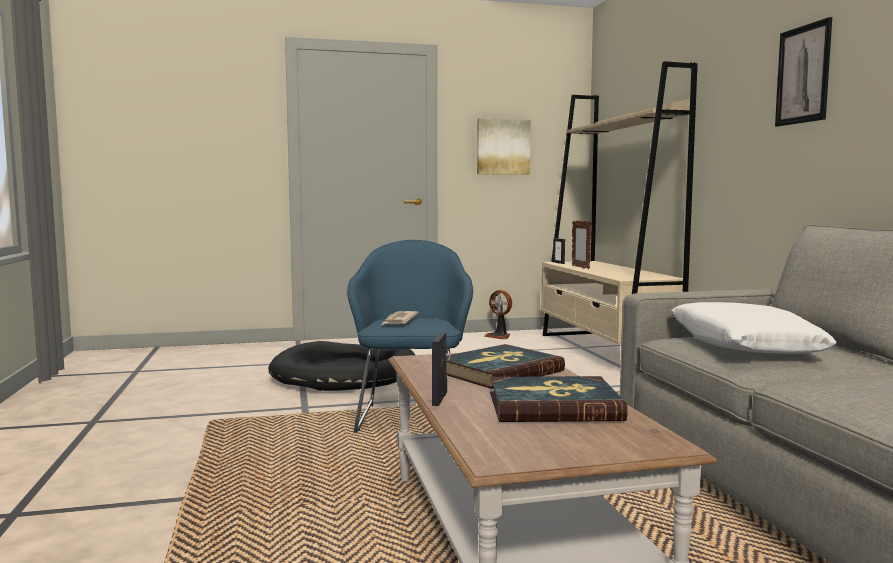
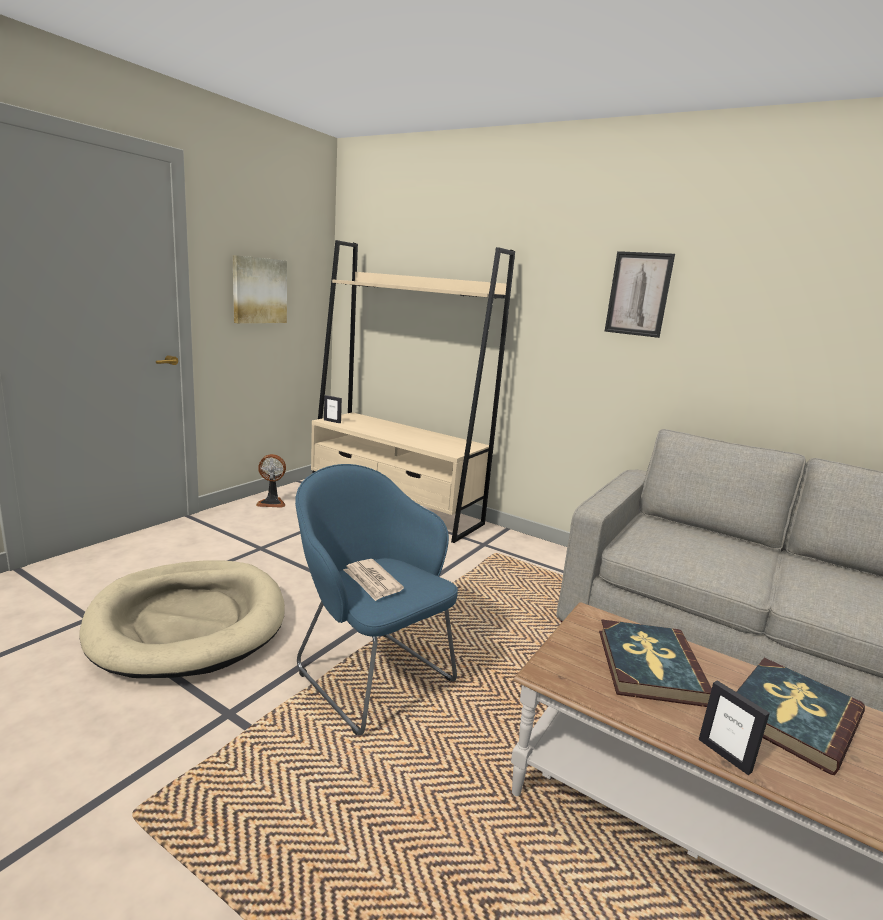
camera: 45 degrees left, 10 degrees up
(345, 373) = (188, 622): black dog bed -> beige dog bed
(580, 267) = (371, 430): picture frame -> none
(743, 345) = (691, 552): white pillow -> none

